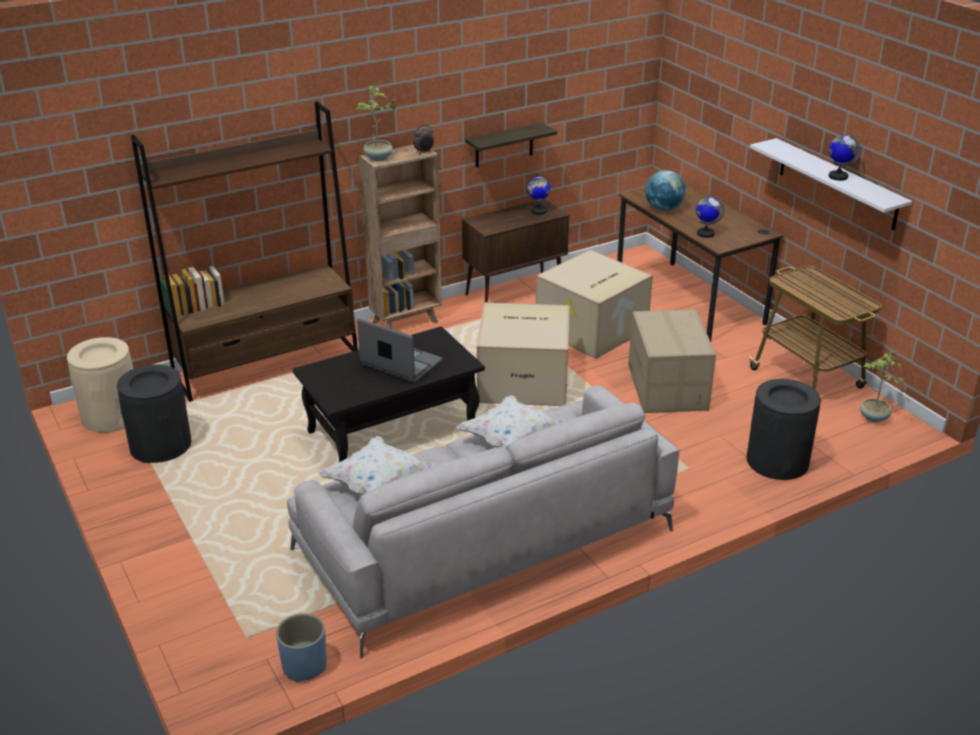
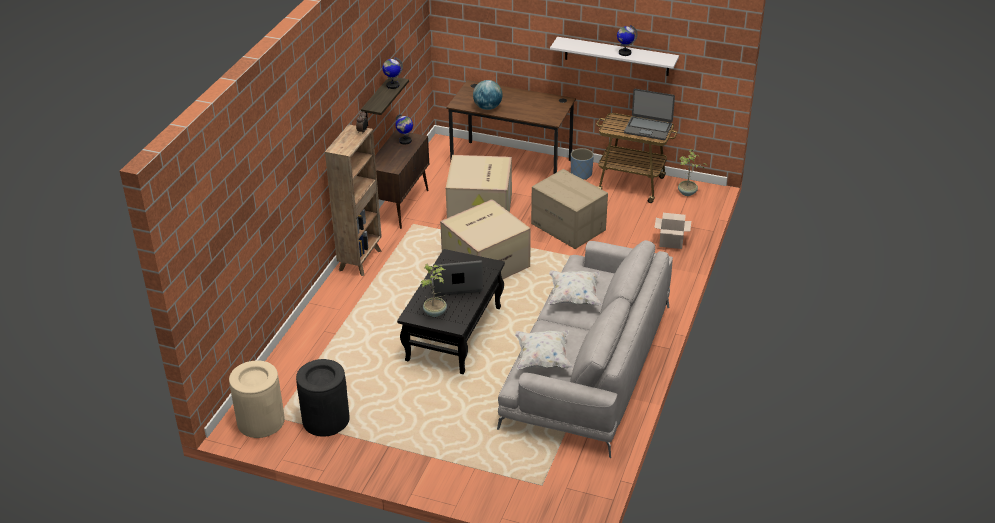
camera: 40 degrees left, 5 degrees up
(267, 364) = (312, 333): brown bookcase -> none
(304, 666) = (589, 479): blue planter -> blue planter (581, 174)
(379, 158) = (341, 148): potted plant -> potted plant (435, 312)
(705, 233) = (534, 115): globe -> globe (392, 85)
(777, 461) = (672, 242): black trash can -> cardboard box
(837, 298) = (648, 128): none -> laptop

